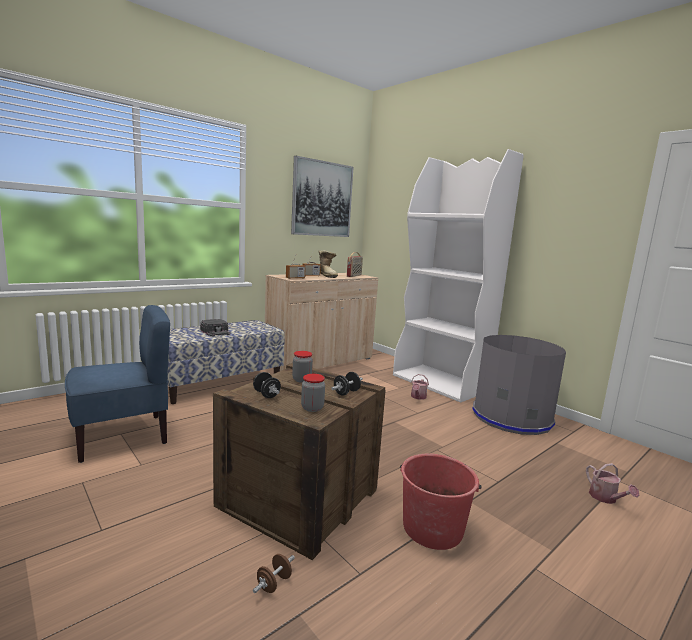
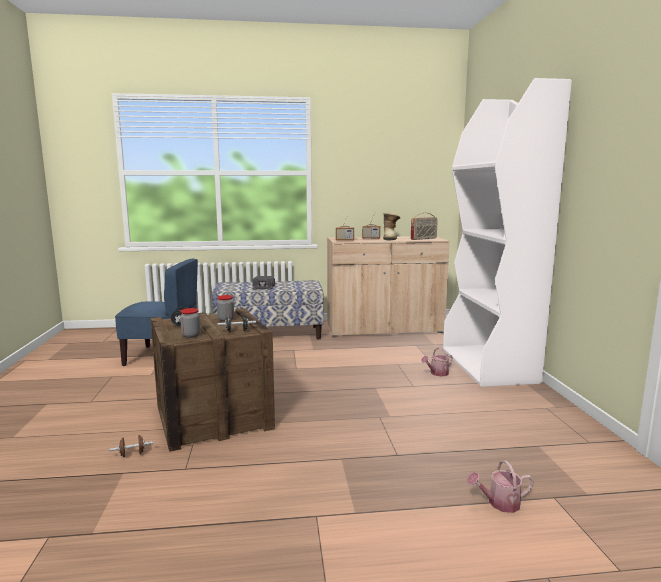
camera: 35 degrees right, 0 degrees up
(322, 199) = (400, 158): picture -> none
(432, 528) = (278, 463): red bucket -> none
(511, 417) = (523, 411): grey trash can -> none
(606, 498) = (499, 503): watering can -> watering can turned 60 degrees clockwise

